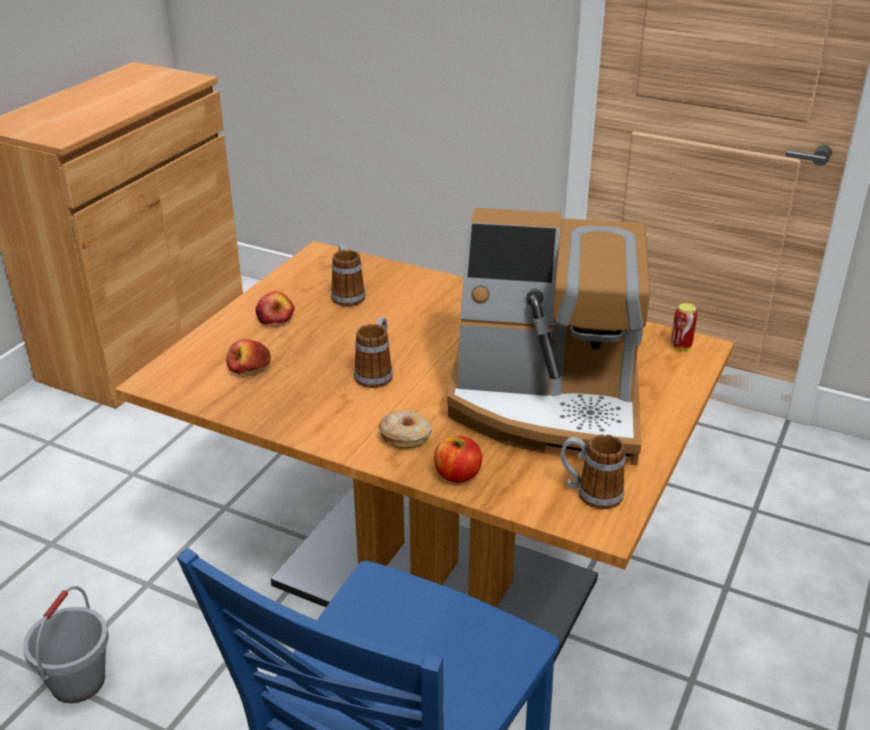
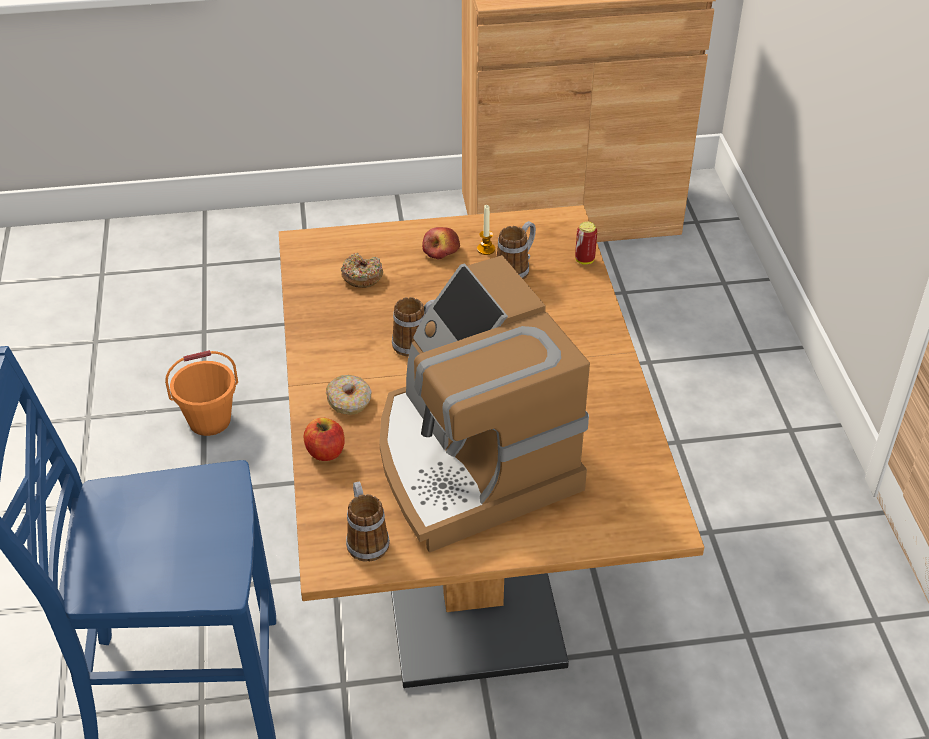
camera: 55 degrees right, 10 degrees up
(78, 681) = (210, 420): grey bucket -> orange bucket
(249, 368) = (362, 276): apple -> donut
(303, 298) = (486, 249): none -> candle
(680, 347) = (651, 511): can -> can (584, 260)

